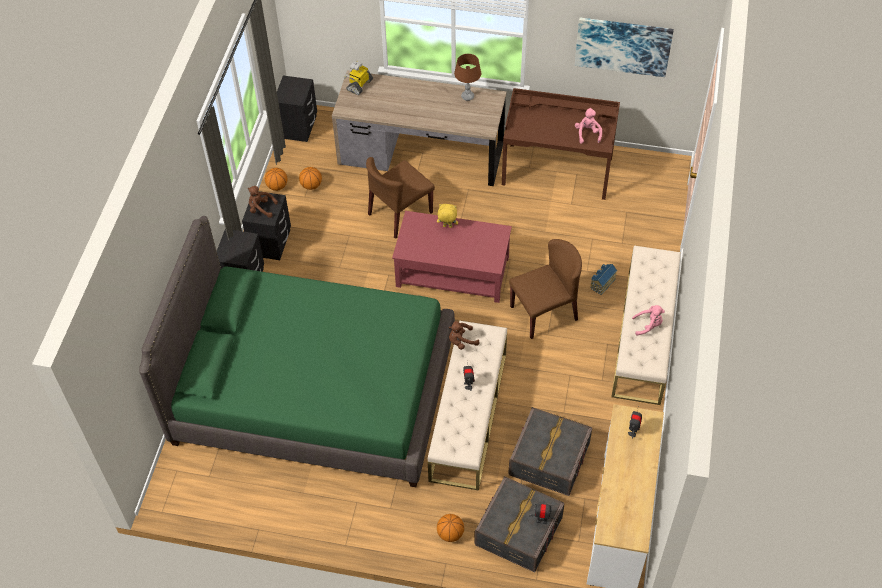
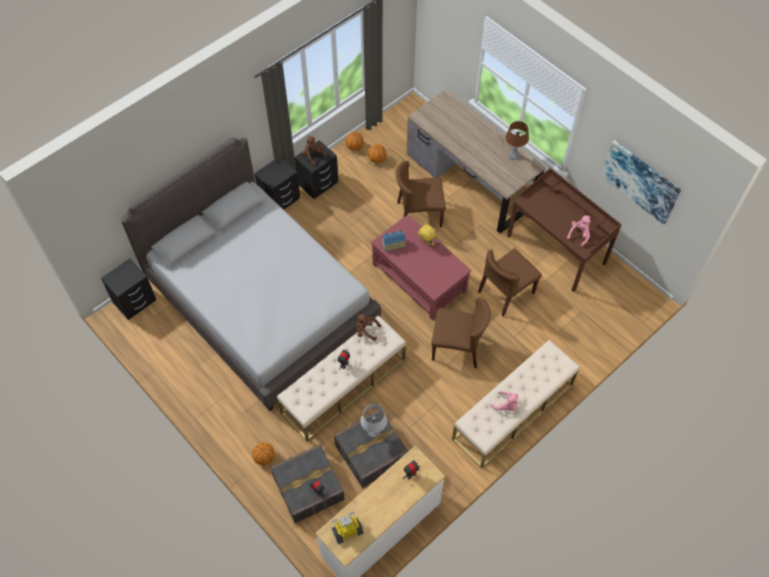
camera: 35 degrees right, 5 degrees up
(298, 127) = (403, 112): black nightstand -> black nightstand (134, 301)
(314, 390) = (262, 302): green bed -> grey bed
(359, 85) = (445, 104): toy robot -> toy robot (347, 531)
(545, 236) = (506, 293): none -> brown chair
(545, 432) = (374, 432): none -> grey table lamp
(601, 283) = (517, 352): toy house -> toy house (393, 244)

